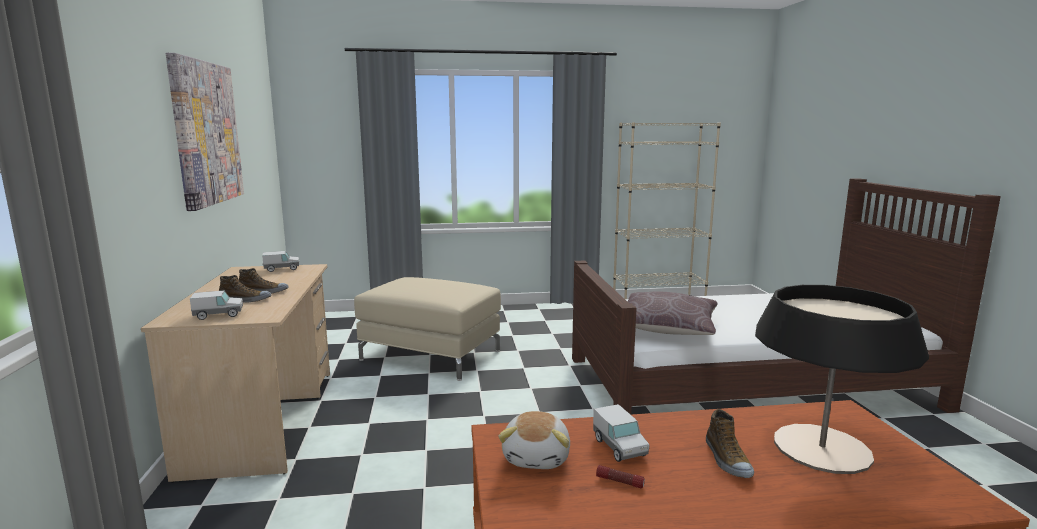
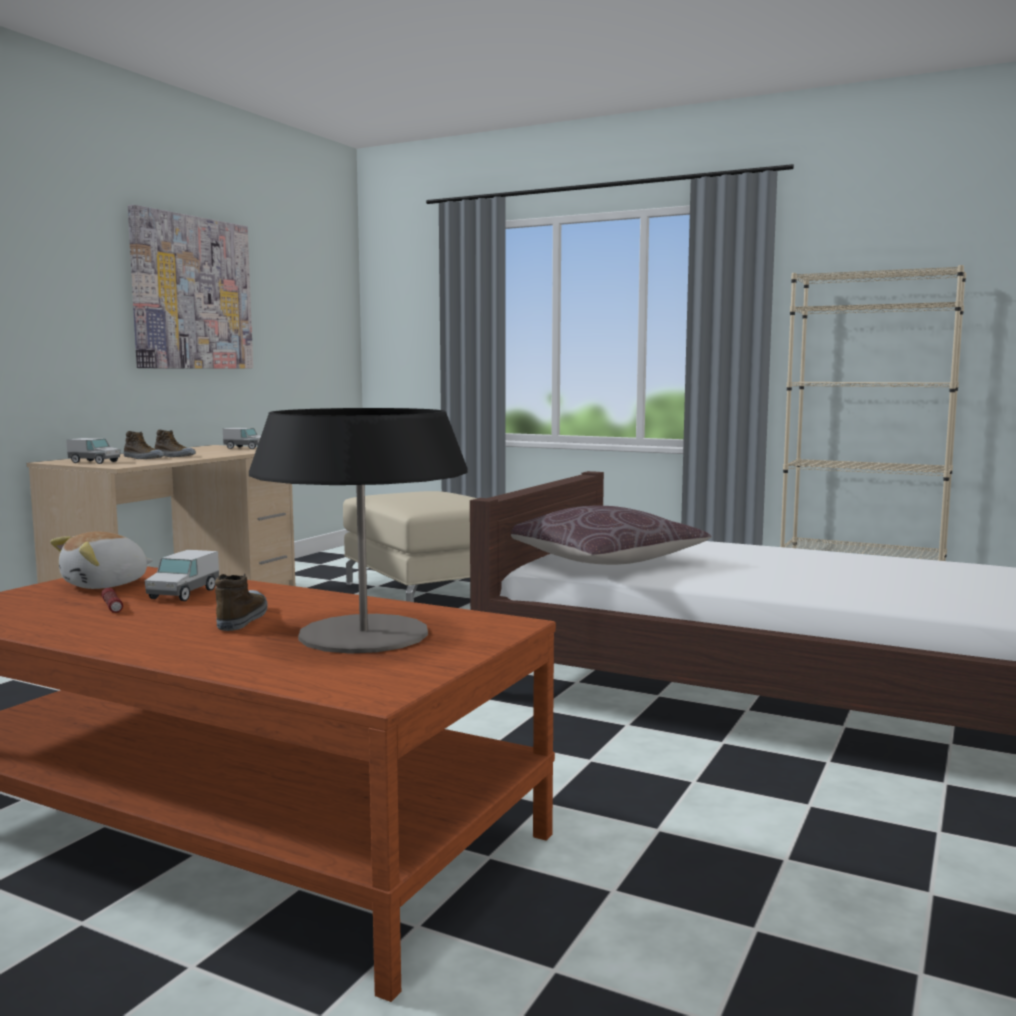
camera: 35 degrees right, 5 degrees down
(727, 459) = (243, 618): shoe -> shoe turned 150 degrees clockwise

